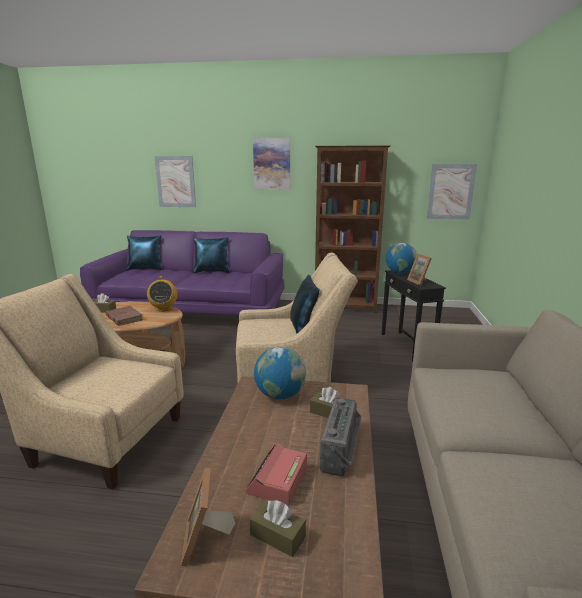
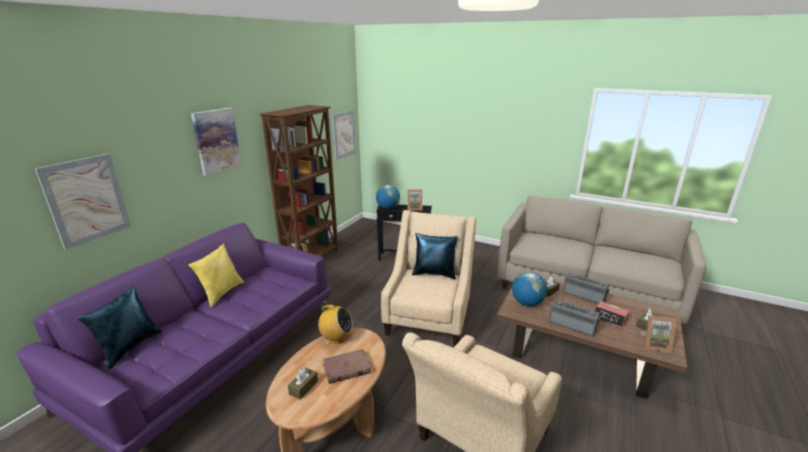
camera: 70 degrees left, 5 degrees up
(212, 271) = (221, 293): blue pillow -> yellow pillow
(239, 436) = (572, 324): none -> radio

